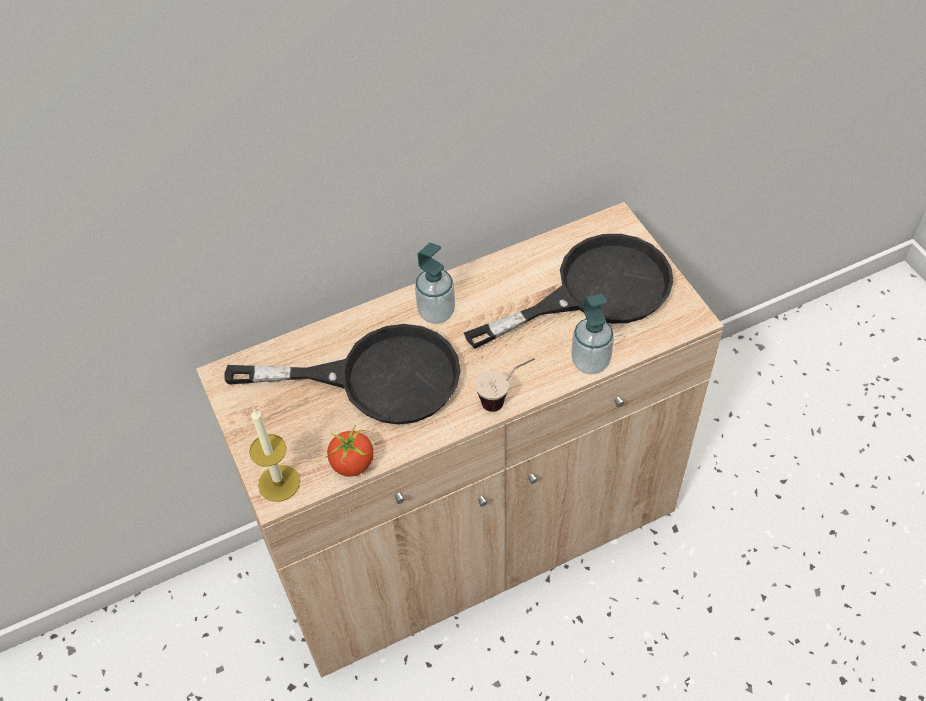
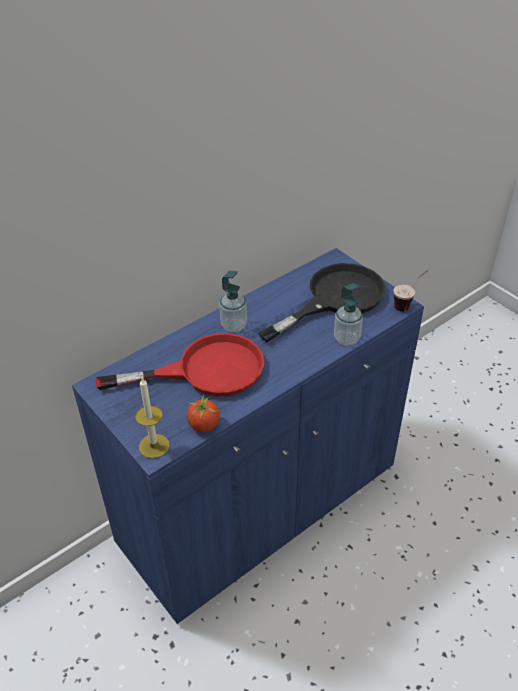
camera: 15 degrees left, 10 degrees down
(377, 378) = (205, 370): black frying pan -> red frying pan
(472, 532) = (260, 504): beige cabinet -> blue cabinet
(505, 399) = (297, 368): cup -> cup (408, 304)

